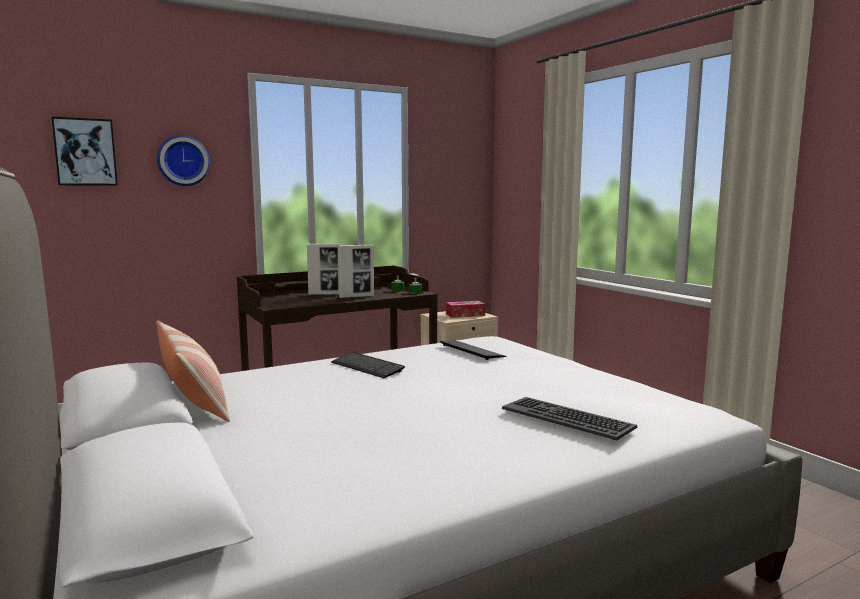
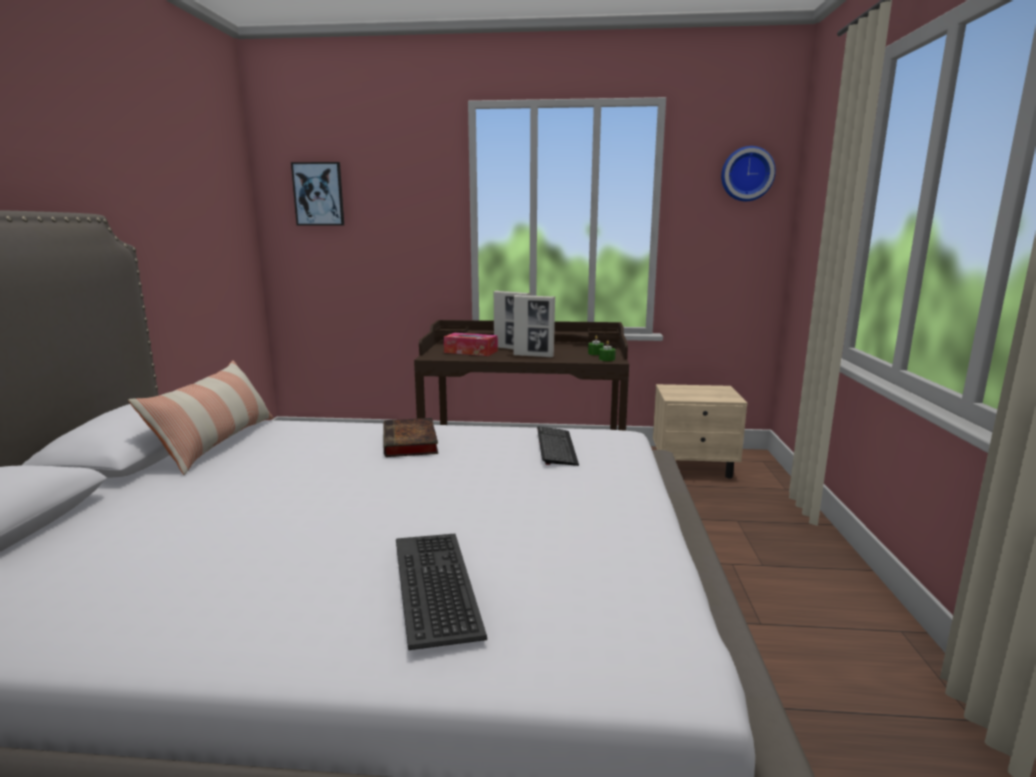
camera: 35 degrees right, 5 degrees up
(183, 161) = (401, 200): wall clock -> wall clock (746, 174)
(367, 367) = (411, 443): keyboard -> book
(465, 315) = (707, 393): tissue box -> tissue box (471, 352)

